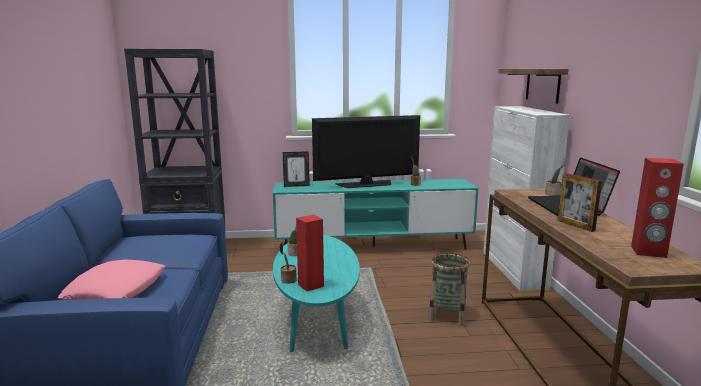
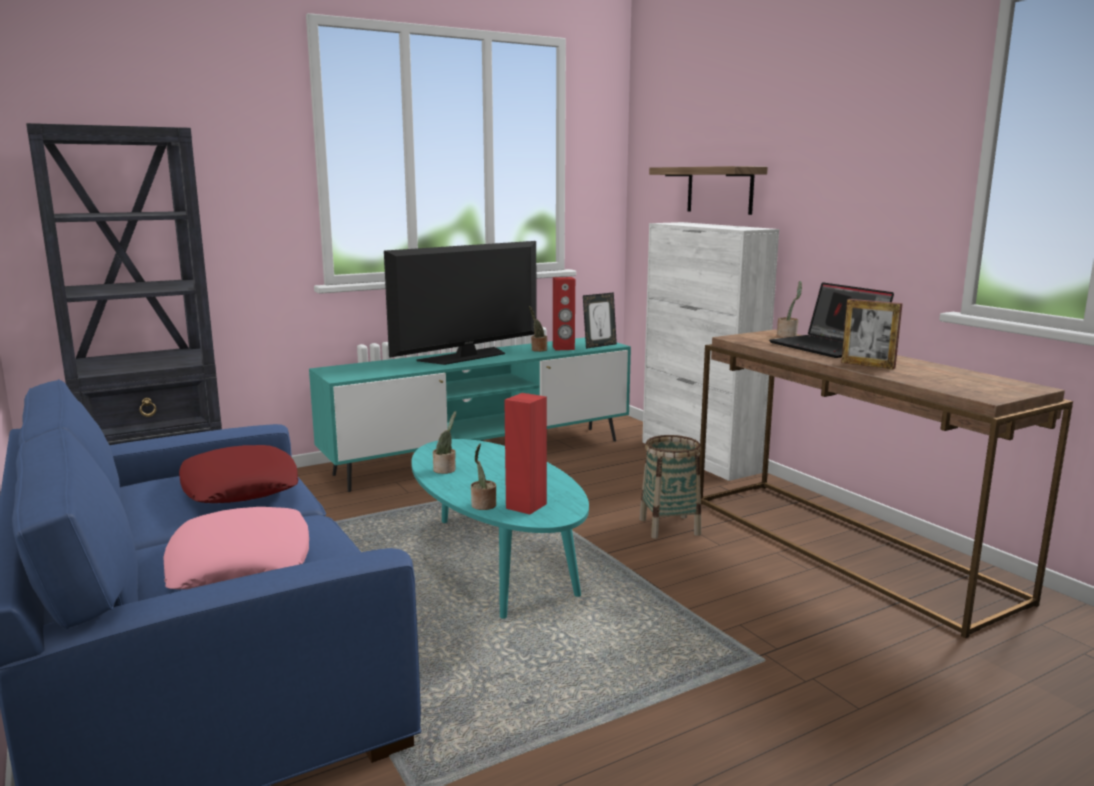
camera: 25 degrees left, 0 degrees up
(171, 246) = (239, 486): none -> red pillow
(296, 185) = (355, 369): picture frame -> picture frame (599, 345)
(648, 252) = (976, 381): red speaker -> red speaker (563, 348)

